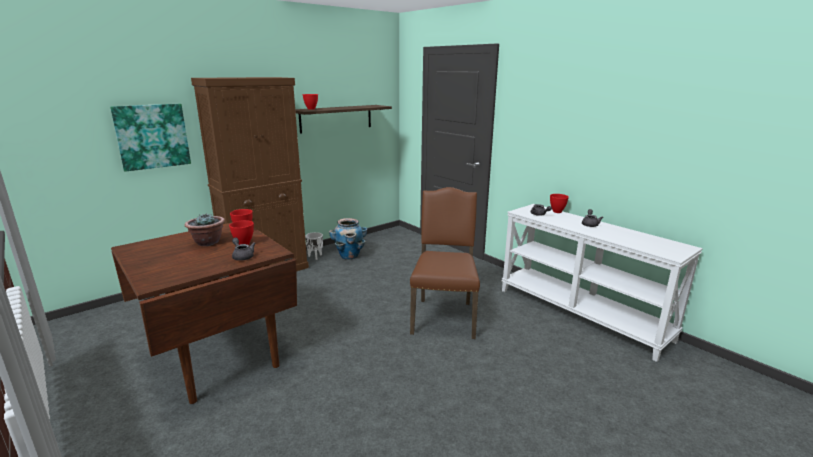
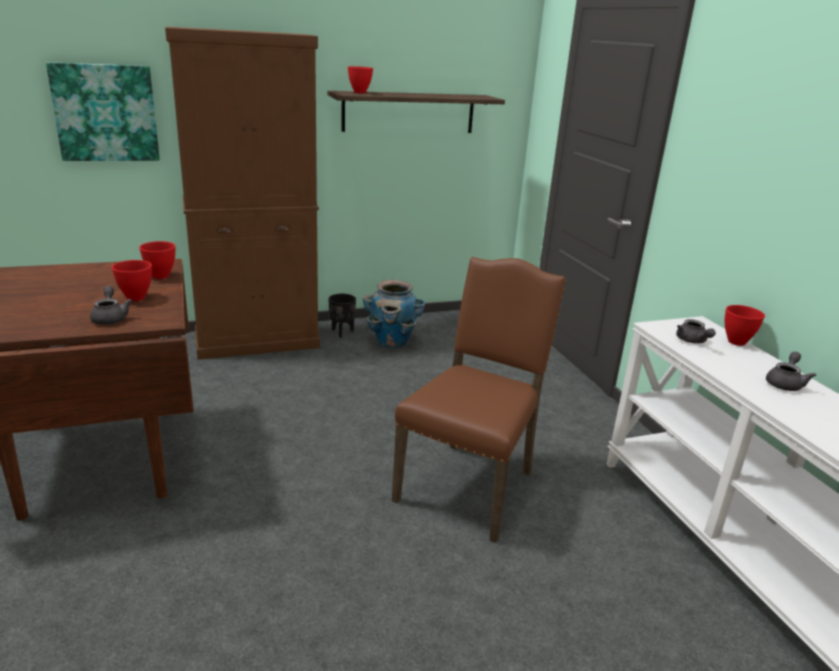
camera: 20 degrees right, 5 degrees up
(207, 242) = (94, 285): potted plant -> none
(315, 256) = (341, 332): white planter -> black planter

